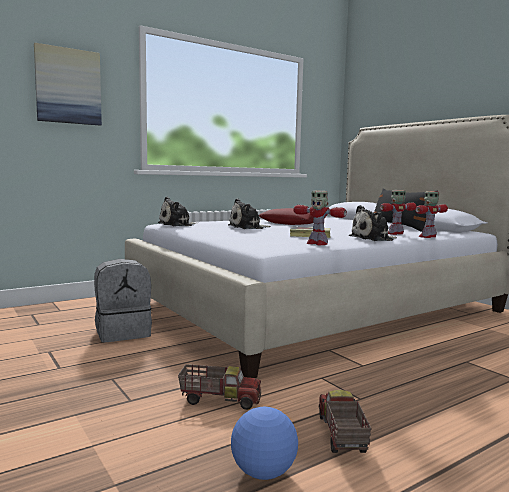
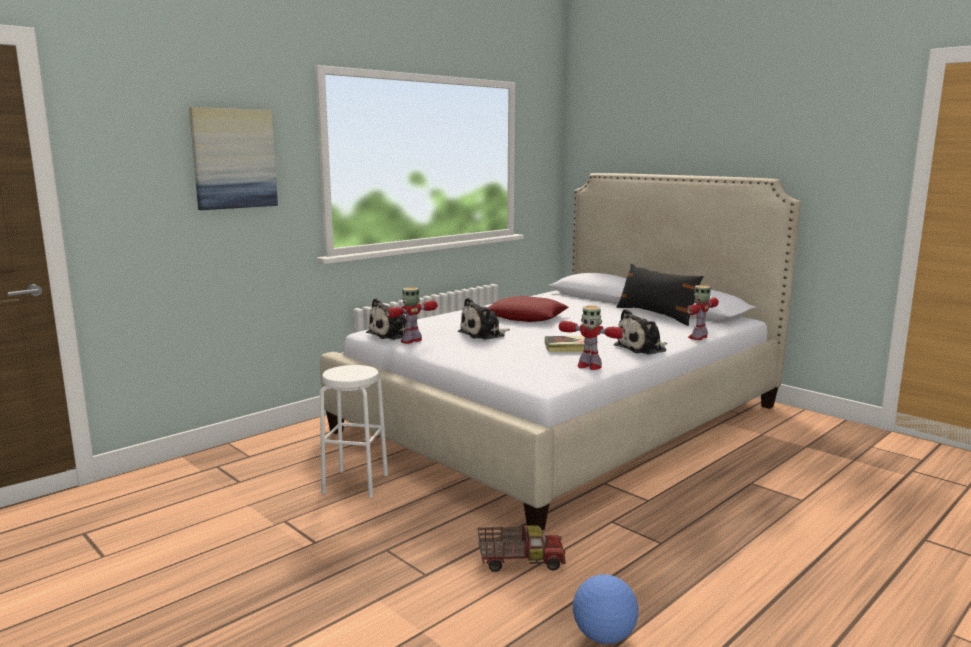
camera: 10 degrees left, 5 degrees up
(123, 333) = (355, 483): grey backpack -> white stool
(340, 435) = (658, 587): toy truck -> none
(395, 233) = (660, 333): toy robot -> toy robot (411, 341)

